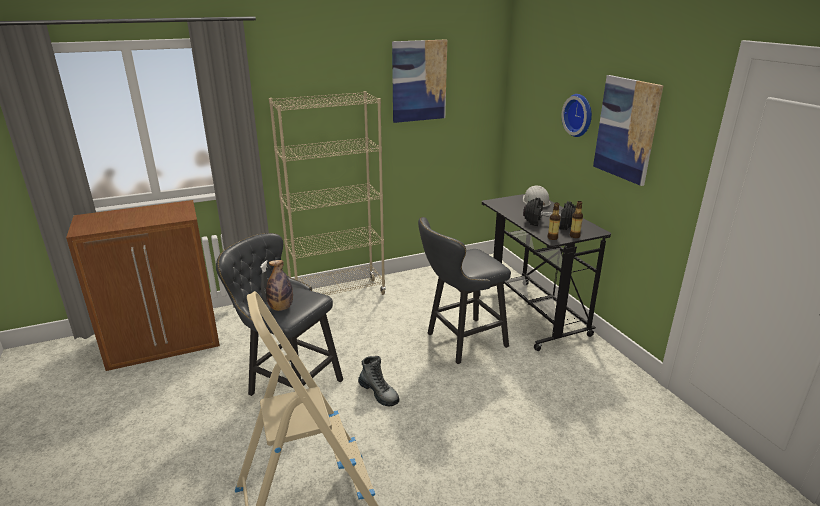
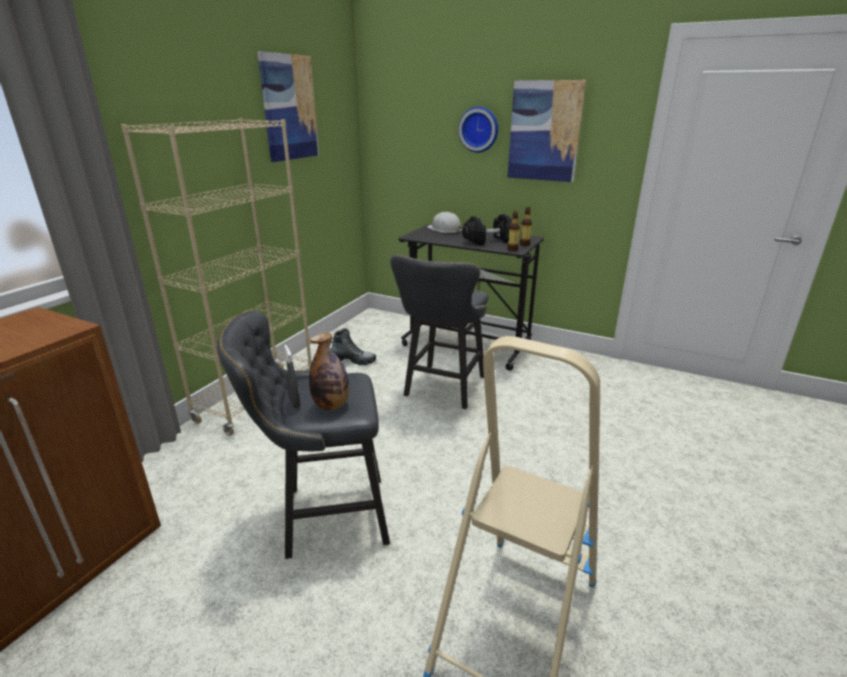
camera: 40 degrees left, 0 degrees up
(379, 393) = (433, 471): boot -> boot (352, 360)

